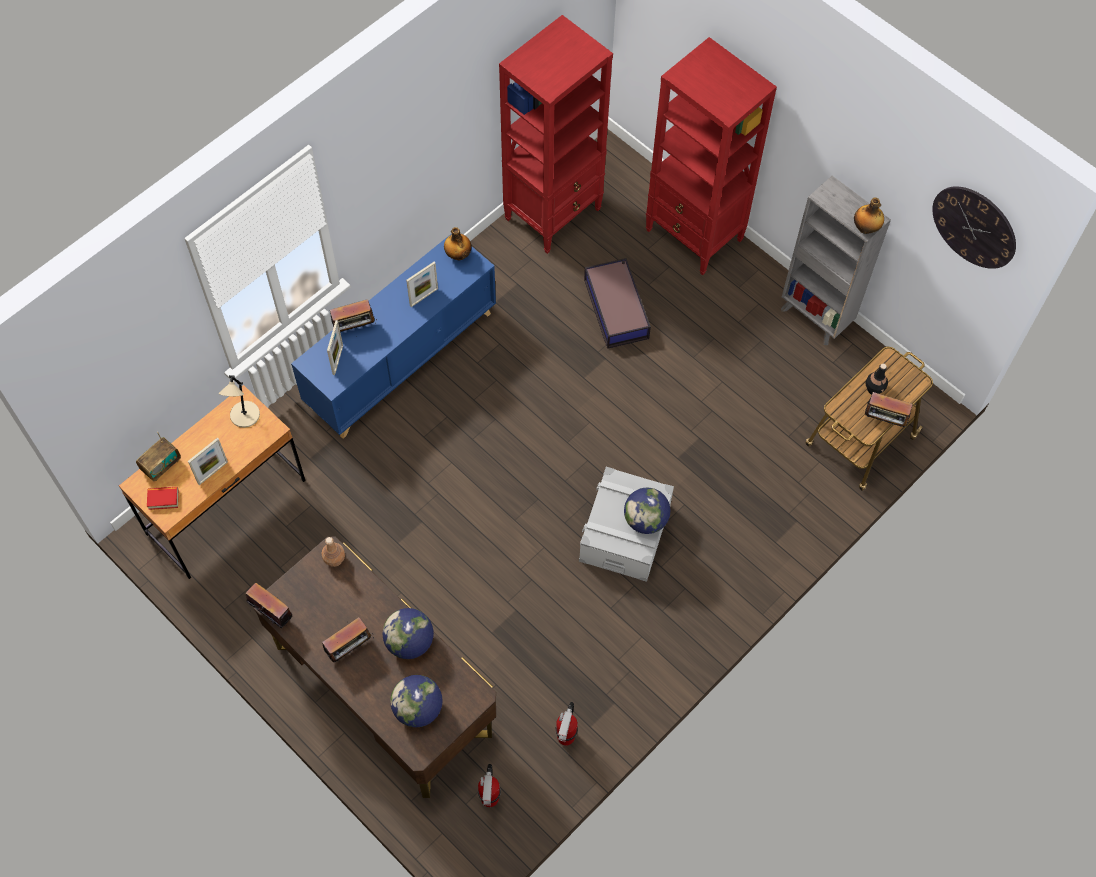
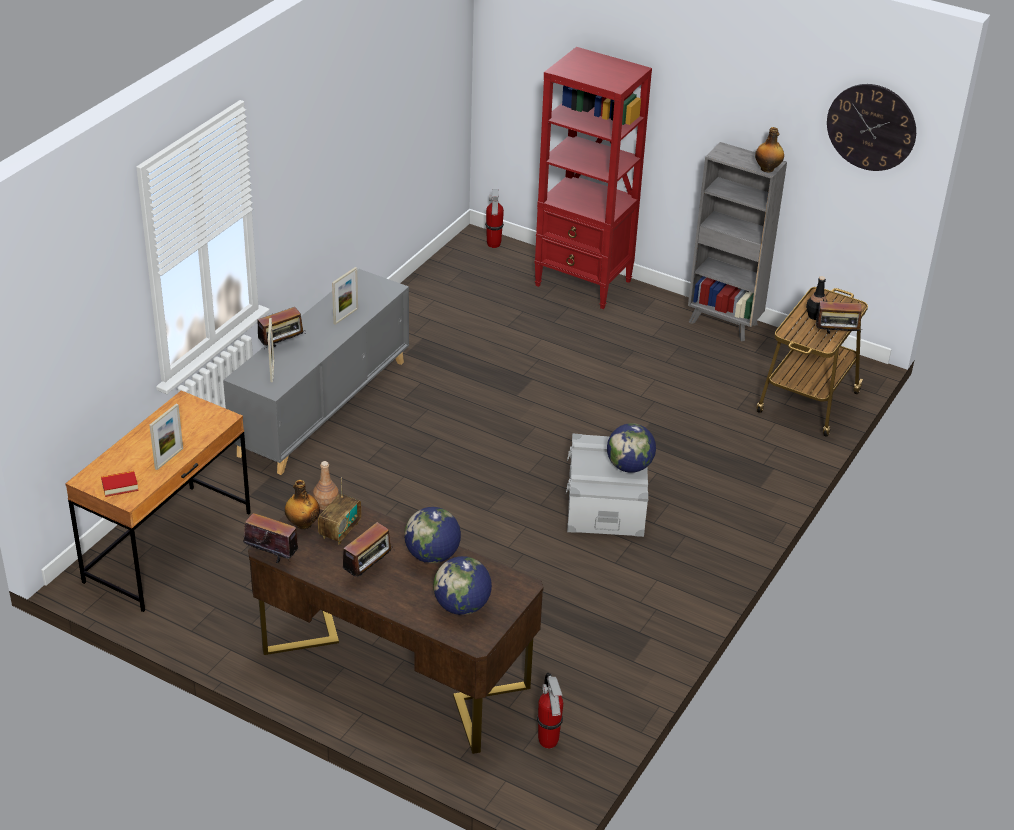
camera: 15 degrees left, 25 degrees down
(161, 465) = (109, 461): radio -> radio (340, 530)
(244, 416) = (190, 412): beige table lamp -> none
(402, 359) = (323, 407): blue cabinet -> grey cabinet
(458, 255) = (369, 283): bottle -> bottle (303, 524)
(554, 213) = (440, 285): red bookcase -> none
(565, 738) = (611, 675): fire extinguisher -> fire extinguisher (493, 245)
(616, 308) = (528, 342): storage box -> none

